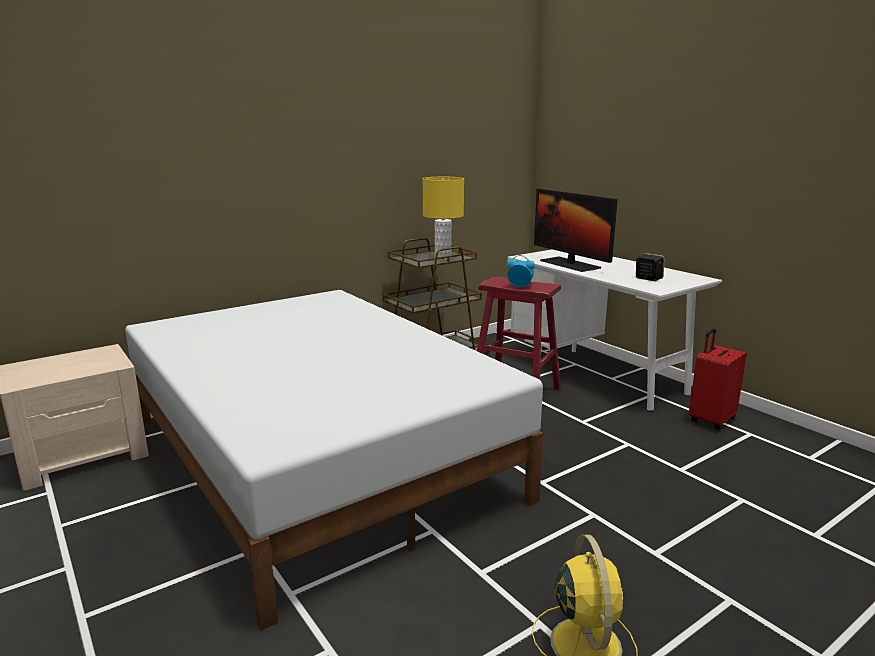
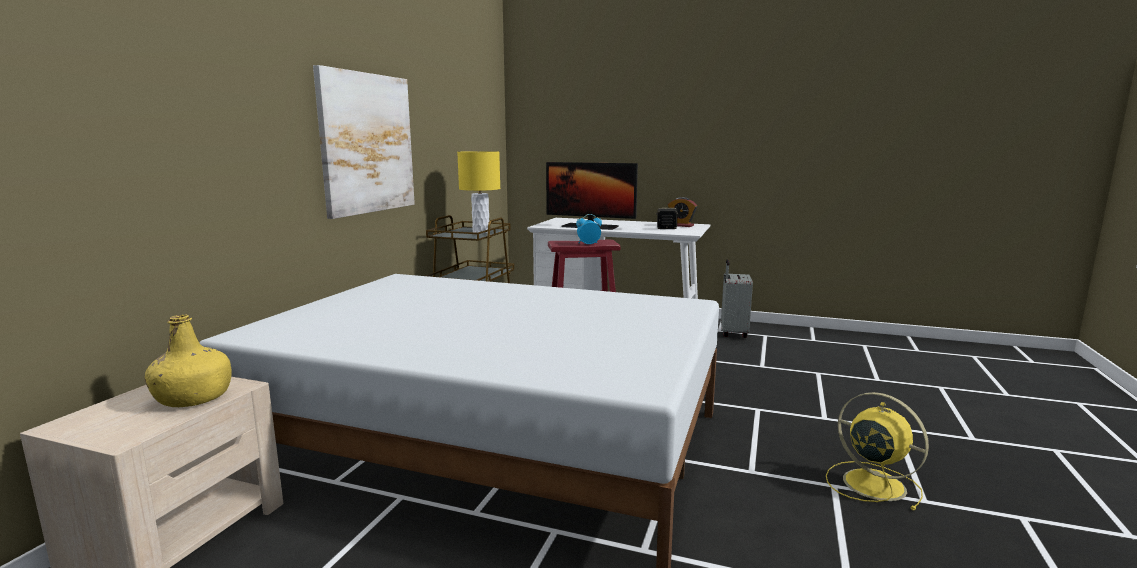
camera: 35 degrees left, 5 degrees down
(85, 366) = (193, 398): none -> yellow bottle
(318, 172) = (367, 143): none -> picture
(677, 277) = (681, 225): none -> alarm clock
(710, 420) = (732, 333): red suitcase -> grey suitcase

